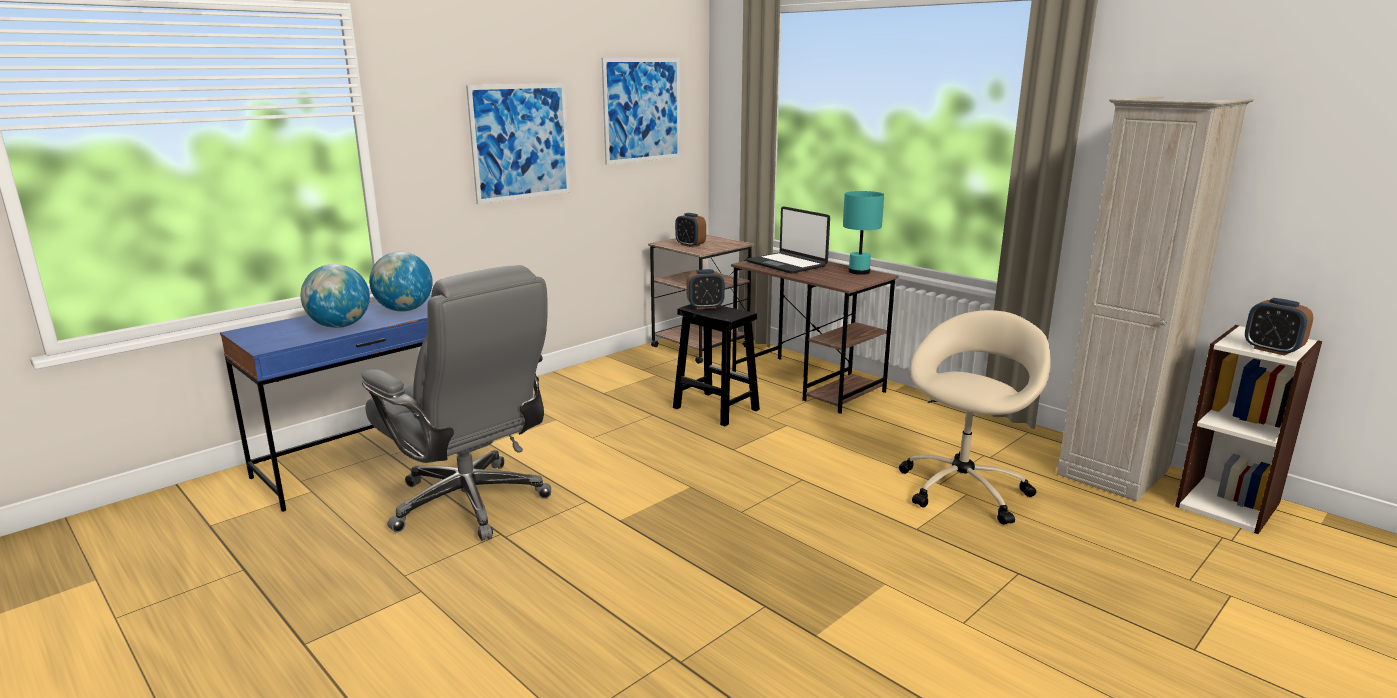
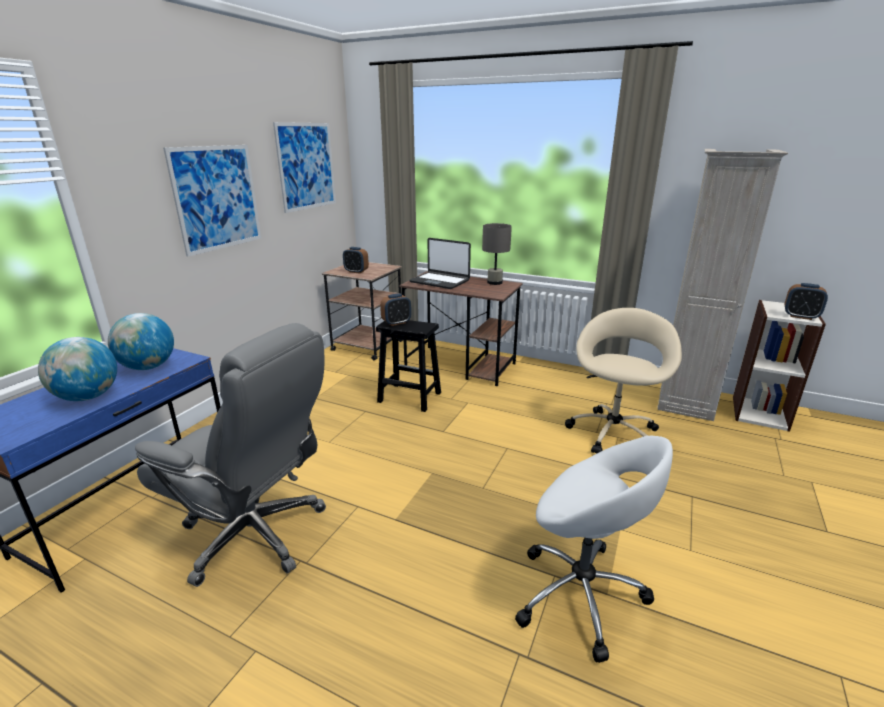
camera: 20 degrees left, 5 degrees up
(784, 630) = (583, 595): none -> white office chair
(858, 272) = (494, 282): turquoise table lamp -> grey table lamp

